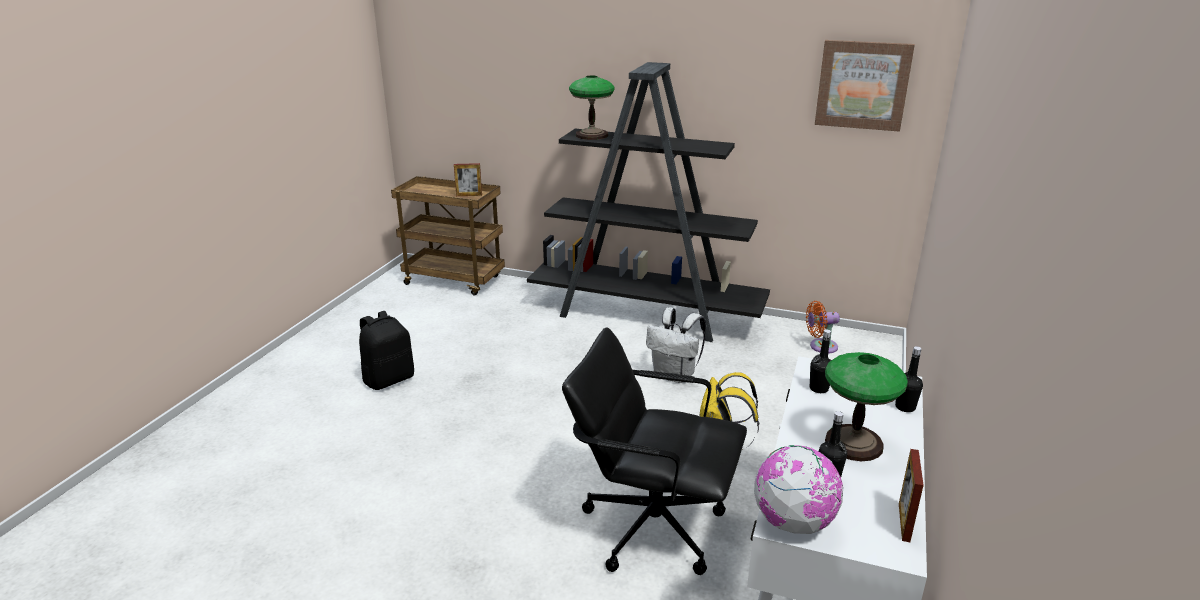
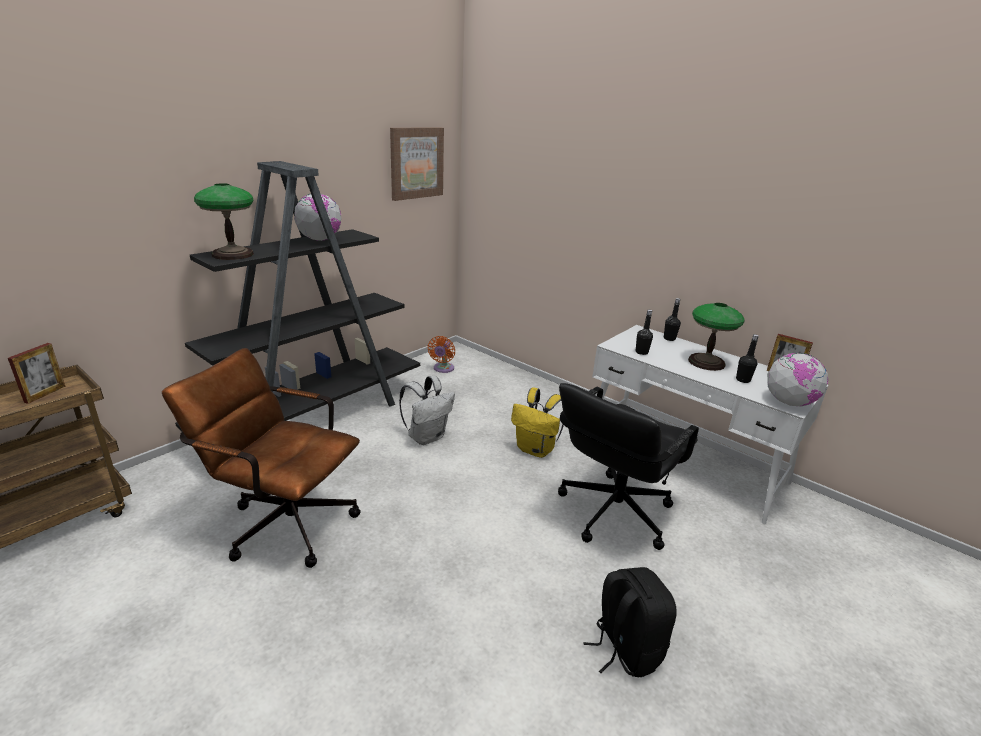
camera: 70 degrees left, 0 degrees up
(389, 379) = (242, 649): black backpack -> black backpack (624, 648)
(507, 349) = (283, 521): none -> brown office chair
(677, 143) = (320, 239): none -> globe

